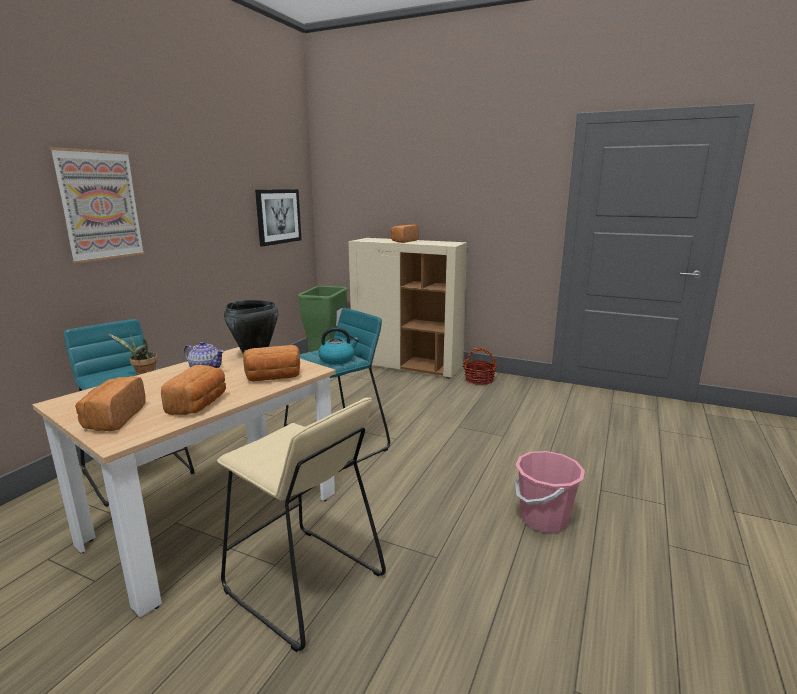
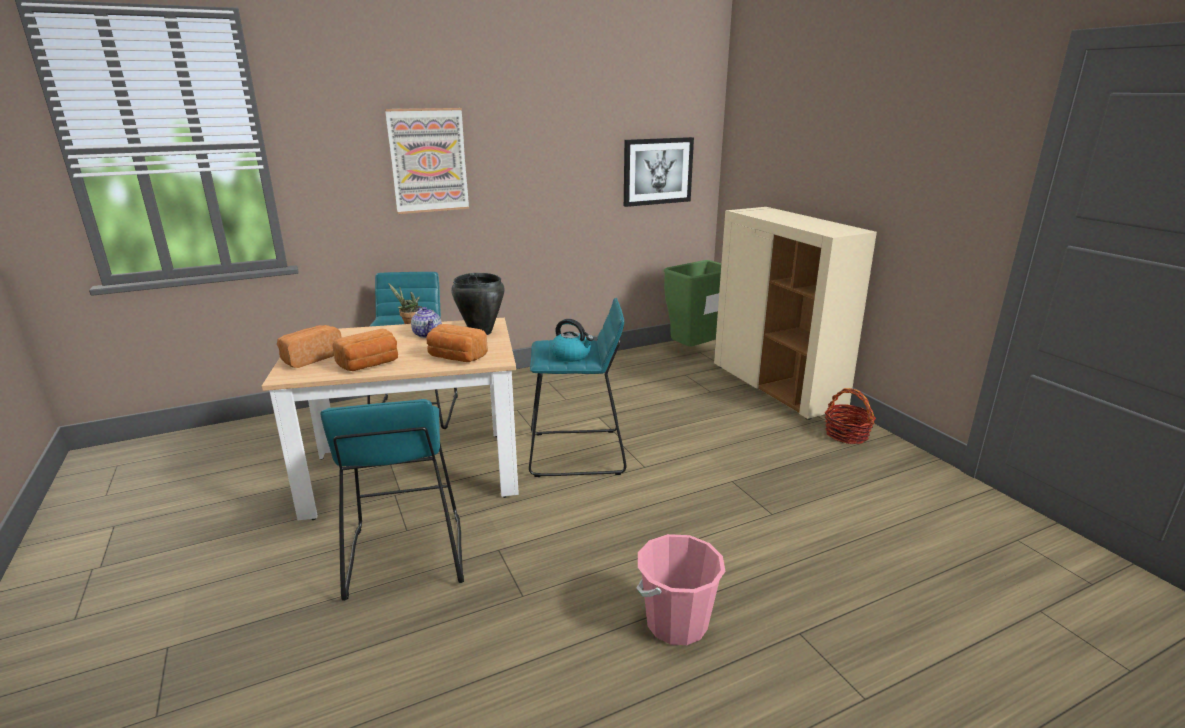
camera: 40 degrees right, 5 degrees up
(303, 583) = (405, 555): beige stool -> turquoise stool
(403, 241) = (790, 219): bread -> none

